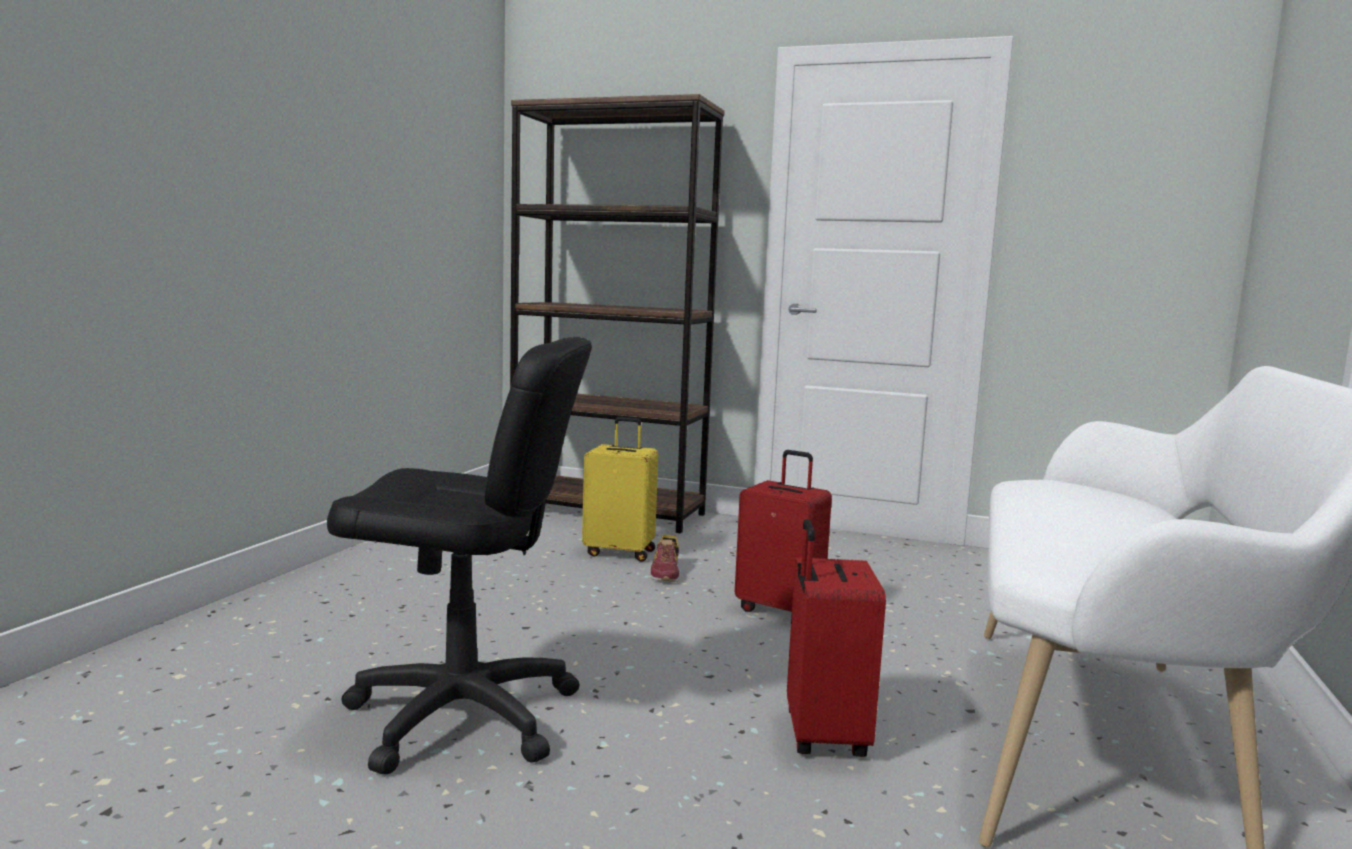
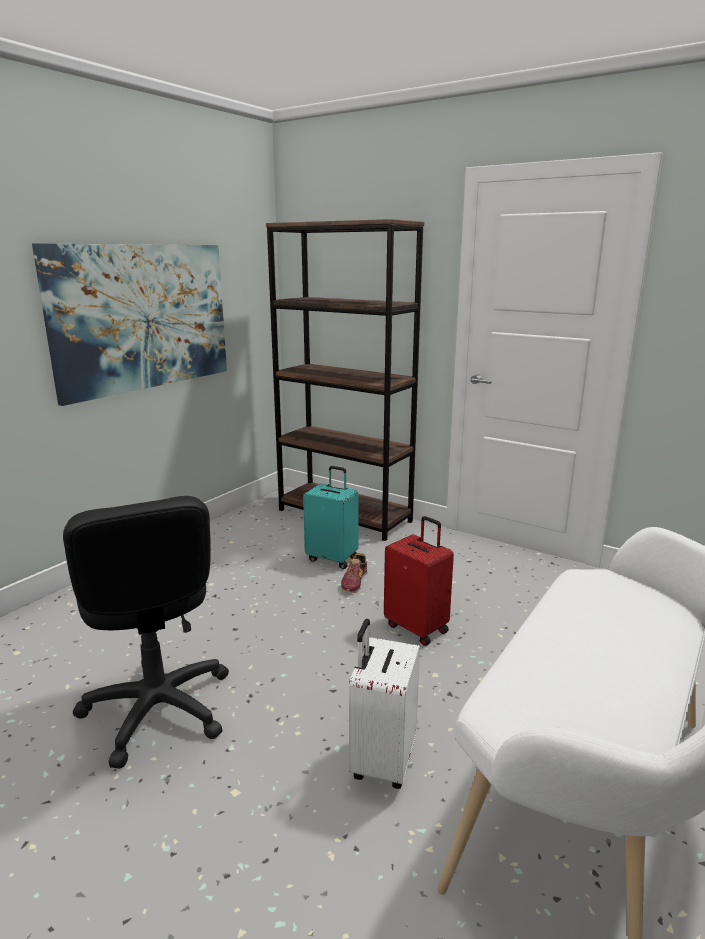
camera: 15 degrees right, 10 degrees up
(349, 201) = (143, 317): none -> picture
(462, 716) = (157, 709): black office chair -> black office chair turned 45 degrees clockwise
(620, 552) = (333, 558): yellow suitcase -> turquoise suitcase
(822, 735) = (381, 761): red suitcase -> white suitcase

